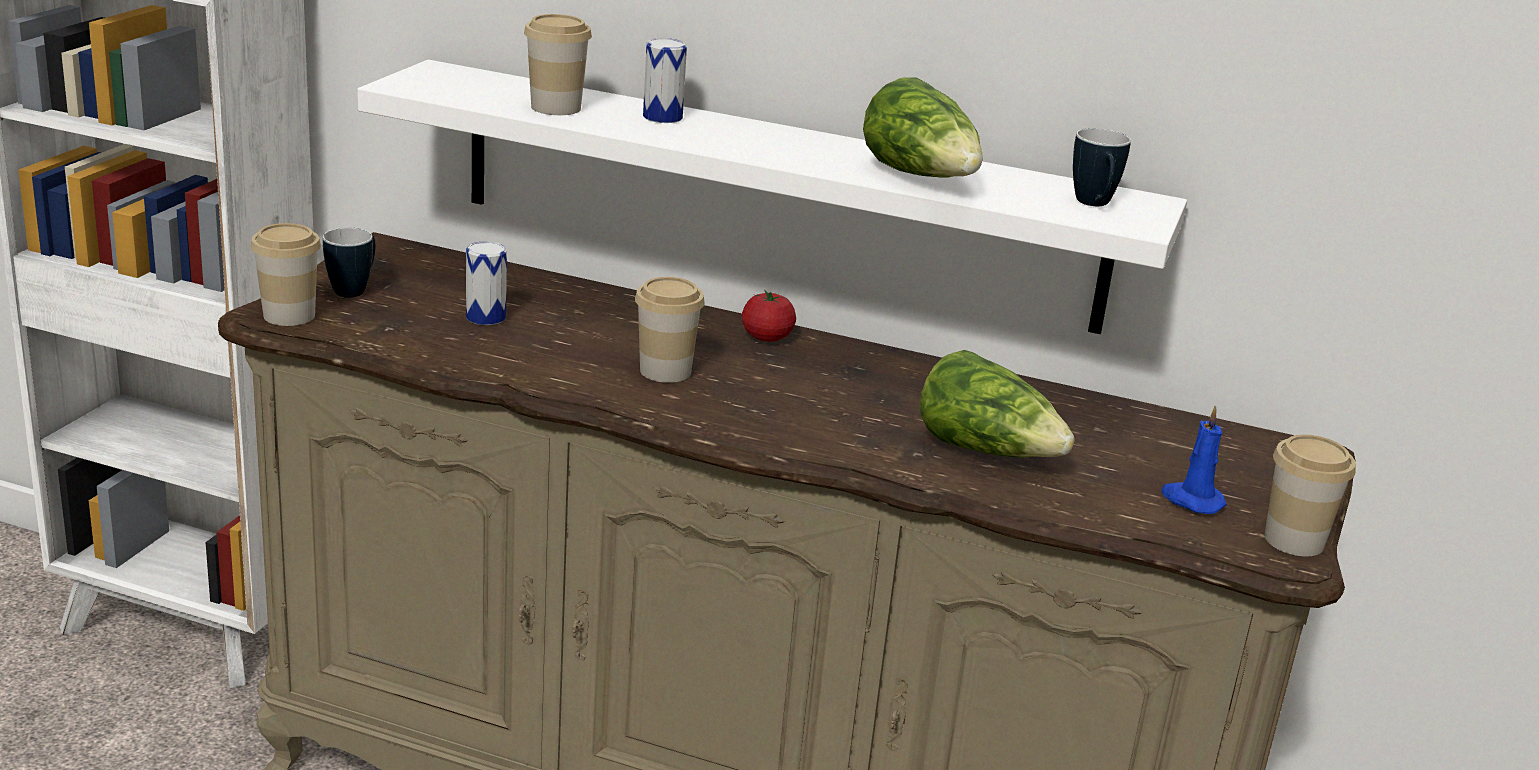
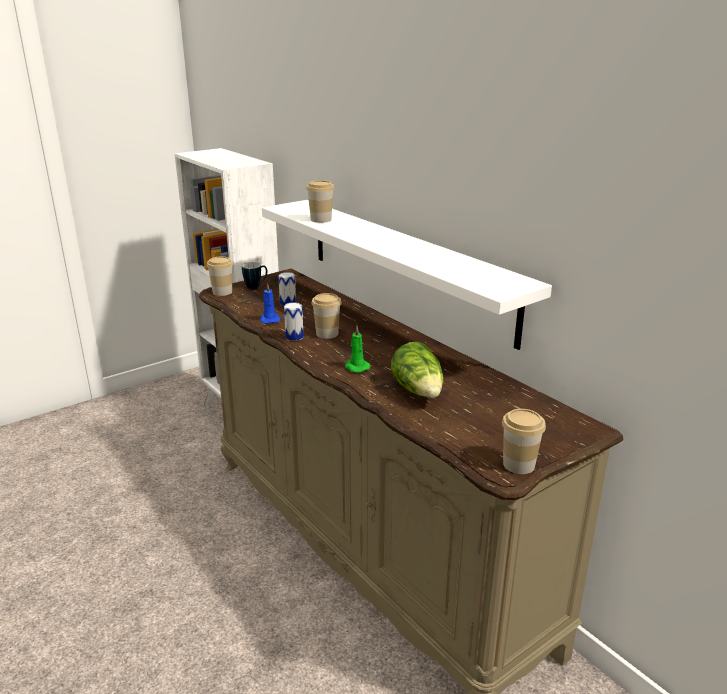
camera: 35 degrees right, 0 degrees up
(662, 117) = (357, 227): can -> can (294, 337)
(767, 337) = (387, 328): tomato -> none
(817, 430) = (356, 367): none -> green candle
(922, 177) = (428, 260): lettuce -> none
(1094, 205) = (492, 281): mug -> none
(1191, 500) = (490, 434): blue candle -> blue candle (269, 320)

